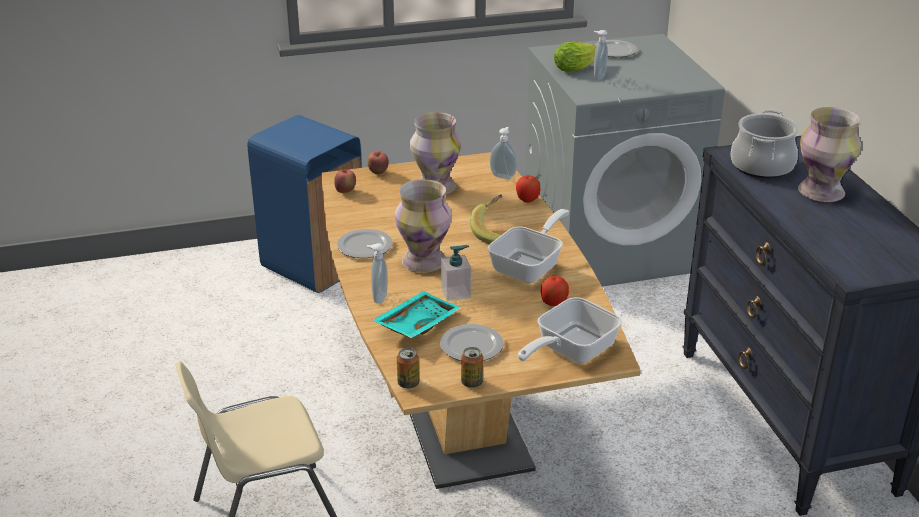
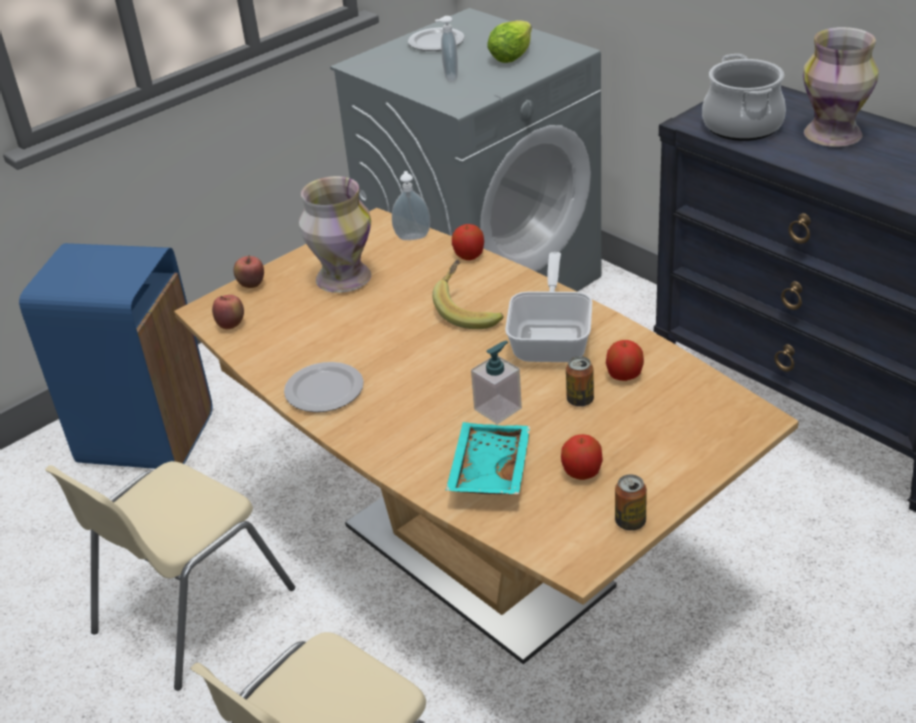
camera: 25 degrees left, 5 degrees up
(263, 375) = (189, 611): none -> beige chair
(378, 298) = (407, 454): soap dispenser -> none
(408, 383) = (555, 558): can -> can (580, 400)
(423, 261) = (419, 382): vase -> none
(470, 346) = (582, 473): plate -> apple
(569, 351) = (701, 430): frying pan -> none
(578, 67) = (414, 73): lettuce -> lettuce (513, 54)

